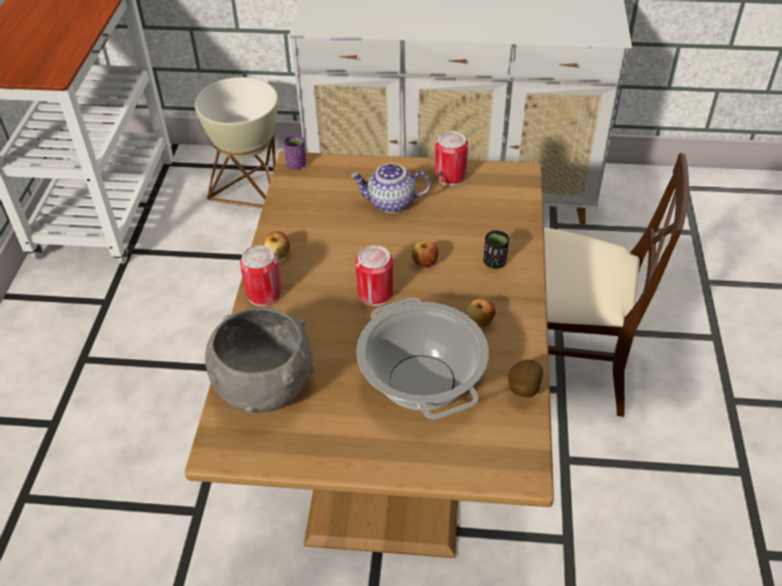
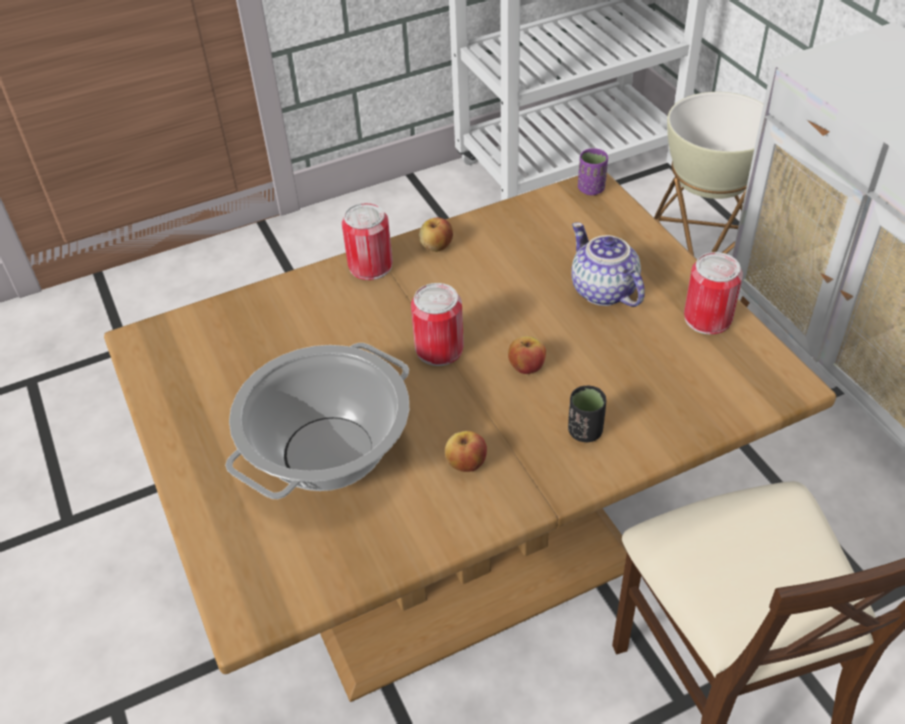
camera: 60 degrees right, 0 degrees up
(264, 387) = (240, 331): grey bowl -> none
(522, 390) = (379, 557): potato -> none

